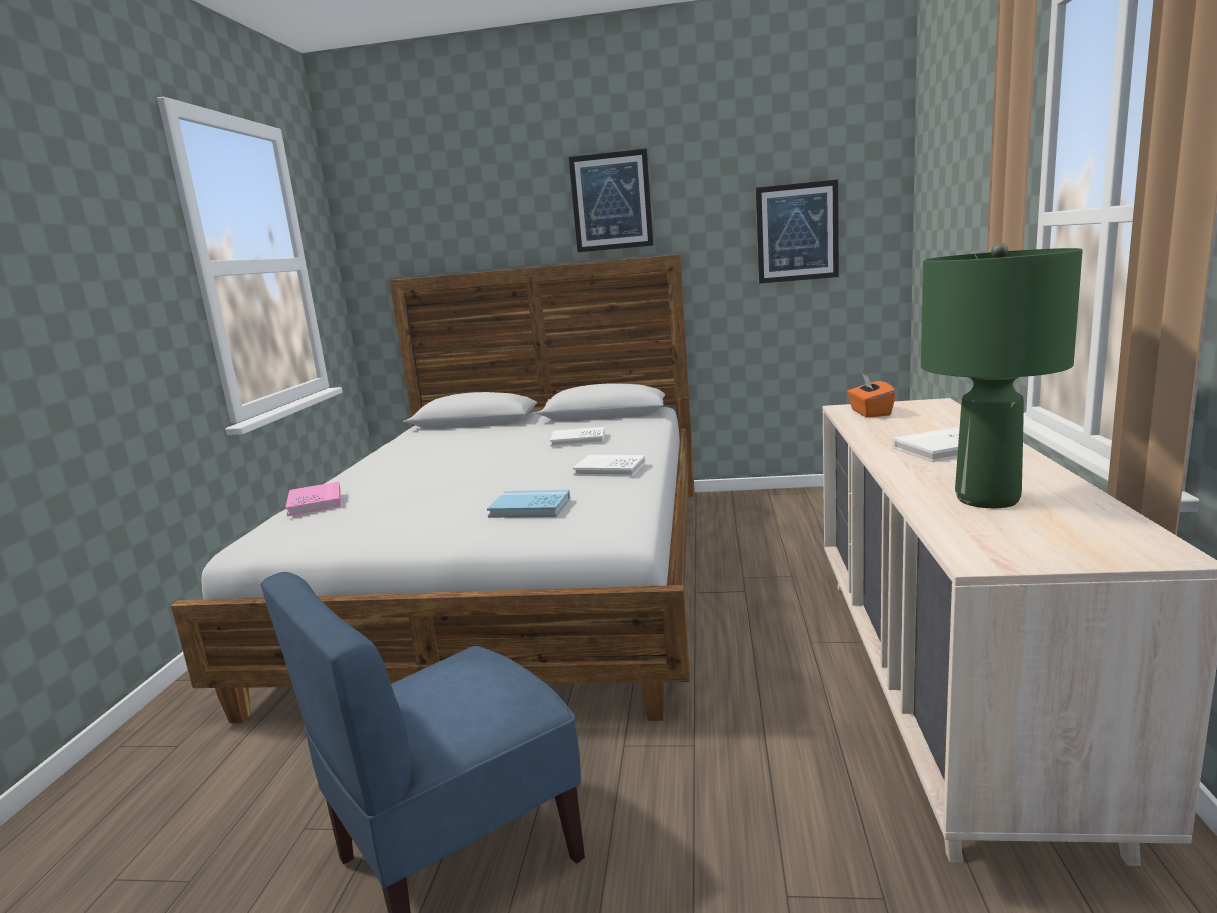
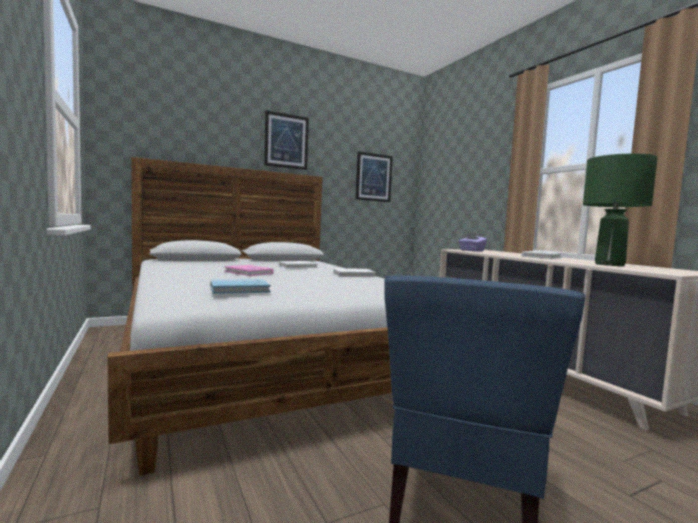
camera: 35 degrees left, 10 degrees down
(315, 502) = (178, 283): pink book -> pink book (248, 272)
(530, 508) = (353, 286): blue book -> blue book (239, 289)
(870, 413) = (471, 250): orange tissue box -> purple tissue box

